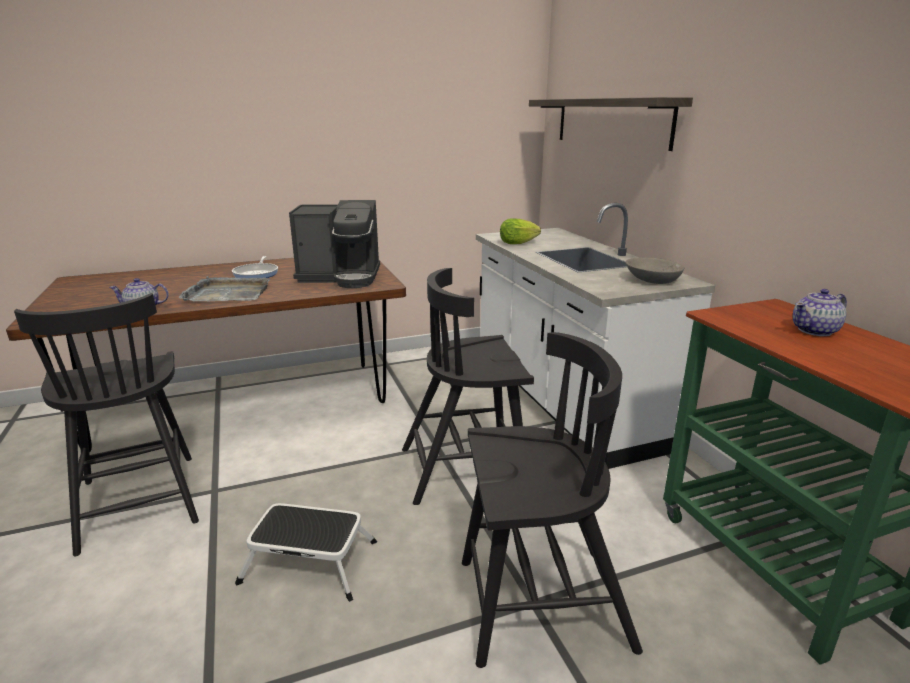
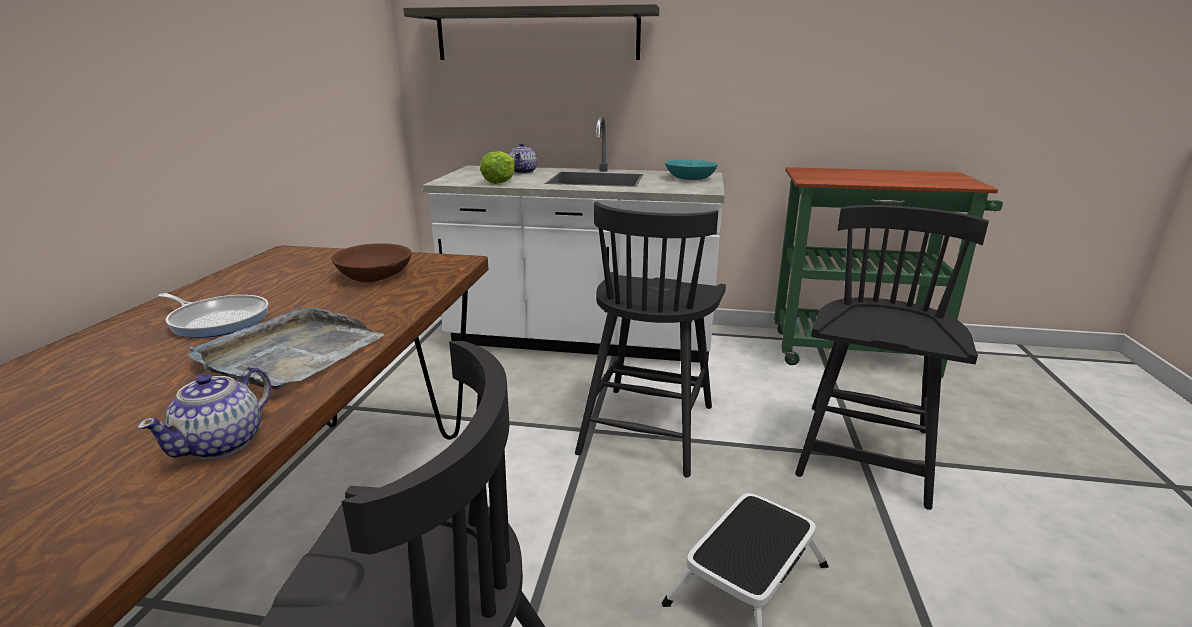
camera: 60 degrees left, 0 degrees up
(341, 277) = (374, 275): coffee machine -> brown bowl
(652, 280) = (690, 178): grey bowl -> turquoise bowl
(815, 331) = (858, 174): teapot -> teapot (523, 172)

